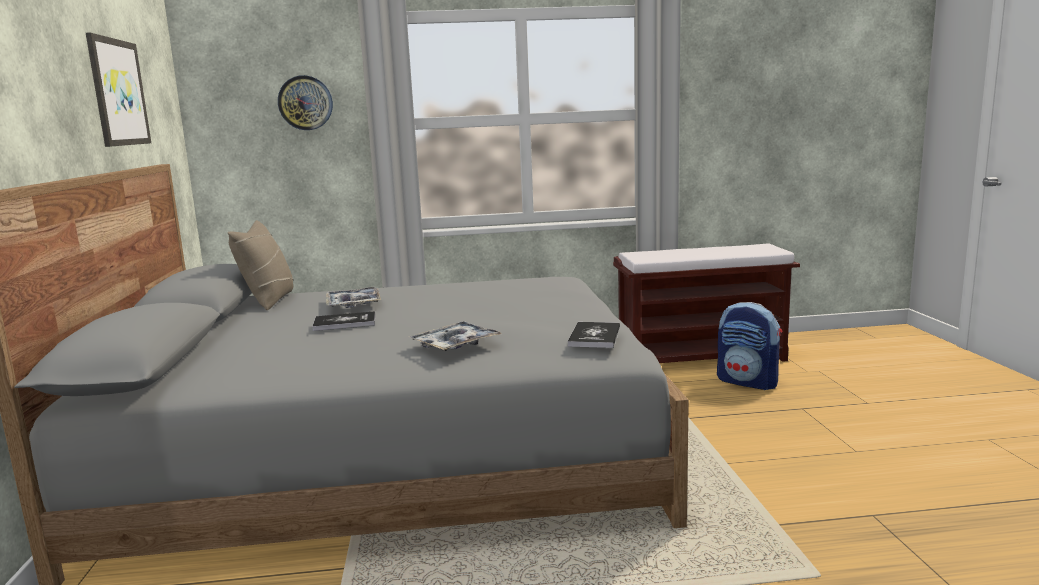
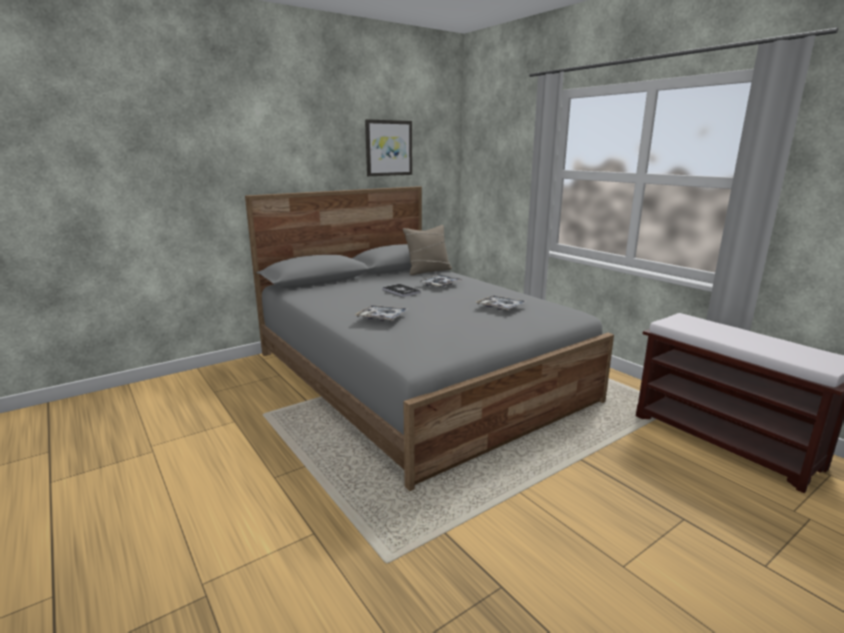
camera: 60 degrees right, 5 degrees up
(305, 103) = (511, 154): wall clock -> none
(500, 295) = (500, 307): none -> tray
(594, 336) = (423, 343): book -> none
(748, 382) = (703, 477): backpack -> none

